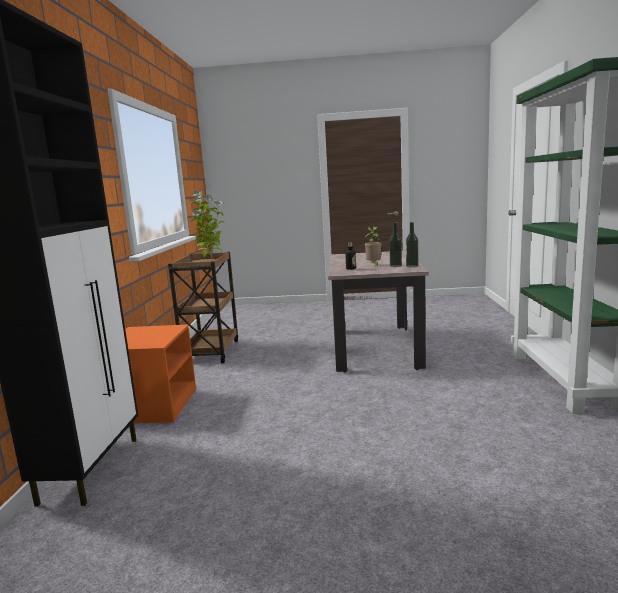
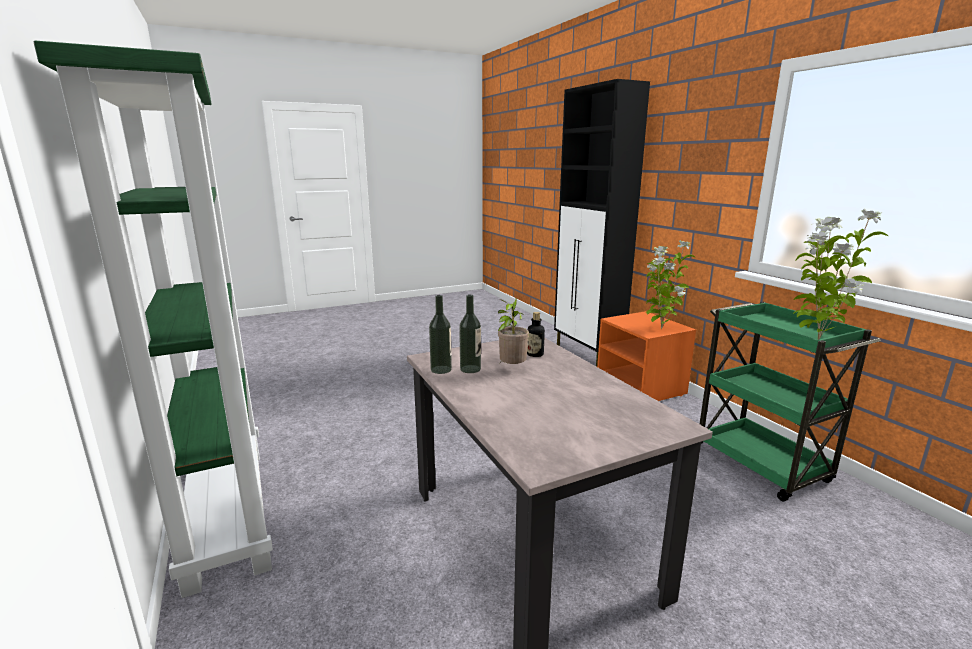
camera: 150 degrees right, 5 degrees up
(151, 330) = (660, 328): none -> potted plant
(211, 351) = (761, 465): brown cart -> green cart

